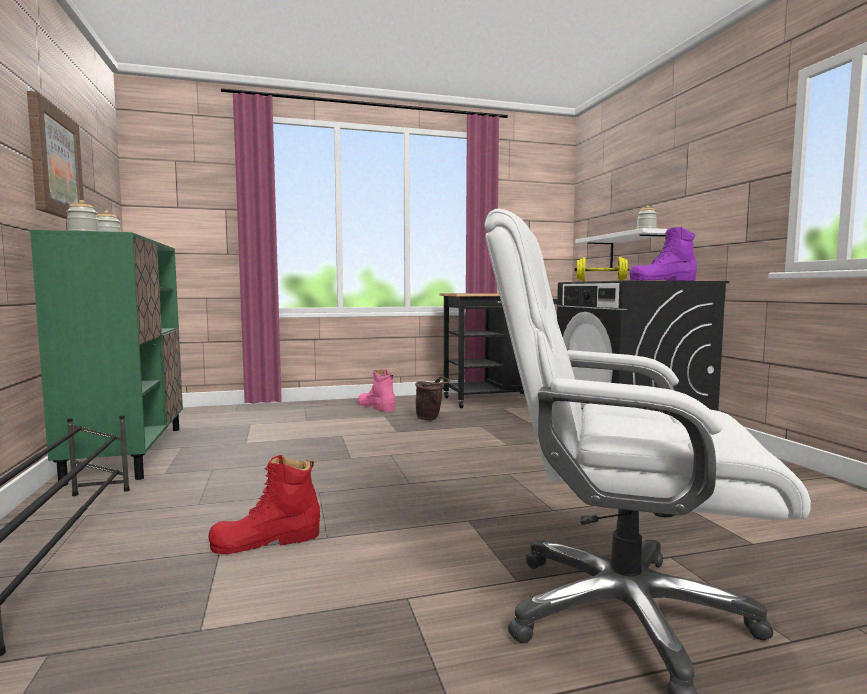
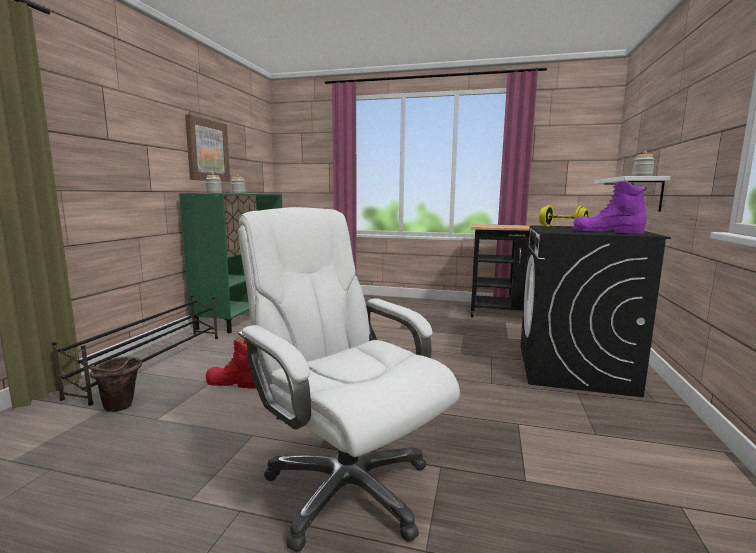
camera: 30 degrees right, 5 degrees up
(376, 407) = (412, 307): pink boot -> none
(431, 418) = (436, 322): brown bucket -> brown bucket (121, 408)

